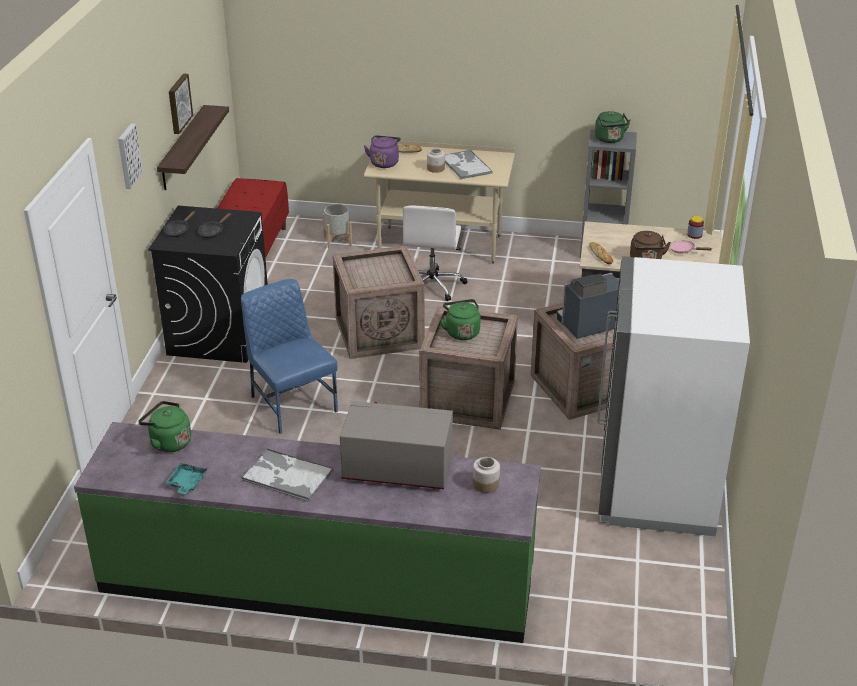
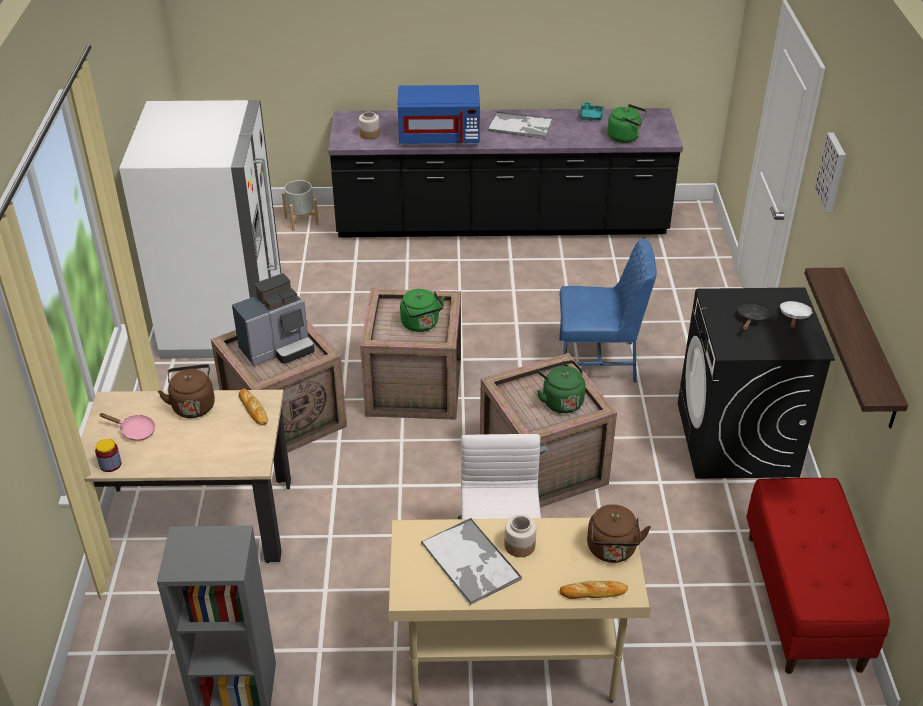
camera: 170 degrees right, 5 degrees up
(178, 103) = (886, 295): picture -> none
(178, 231) = (794, 316): black frying pan -> white frying pan
(292, 403) = (599, 361): blue chair -> blue chair turned 45 degrees counterclockwise
(317, 581) = (501, 223): green counter -> black counter
(338, 241) = (682, 650): grey planter -> grey planter (301, 221)
(384, 162) = (612, 551): purple kettle -> brown kettle
(397, 469) = (439, 136): grey microwave -> blue microwave
(610, 139) = (211, 549): green kettle -> green kettle (561, 401)

